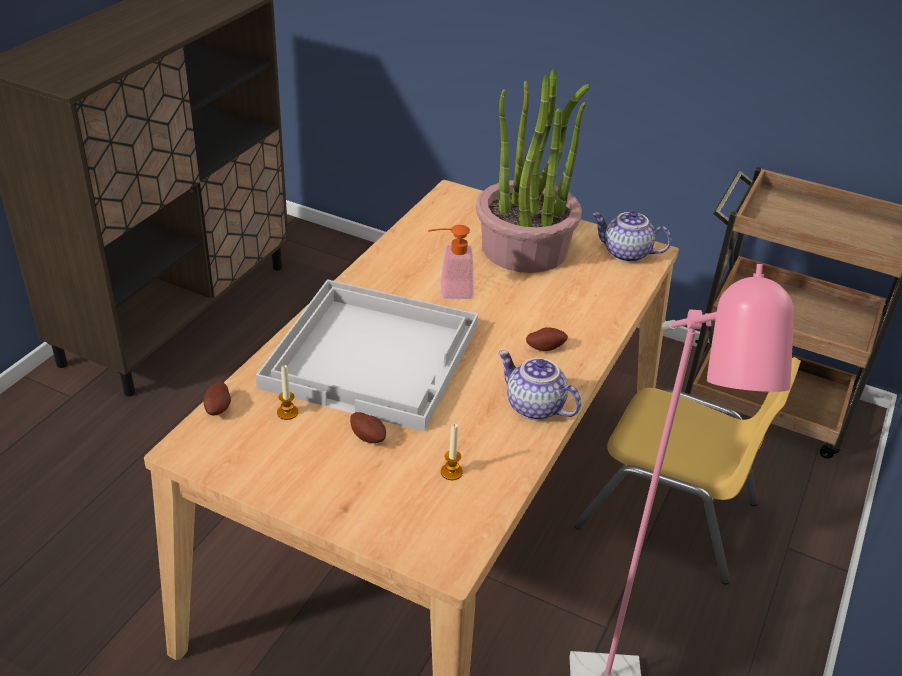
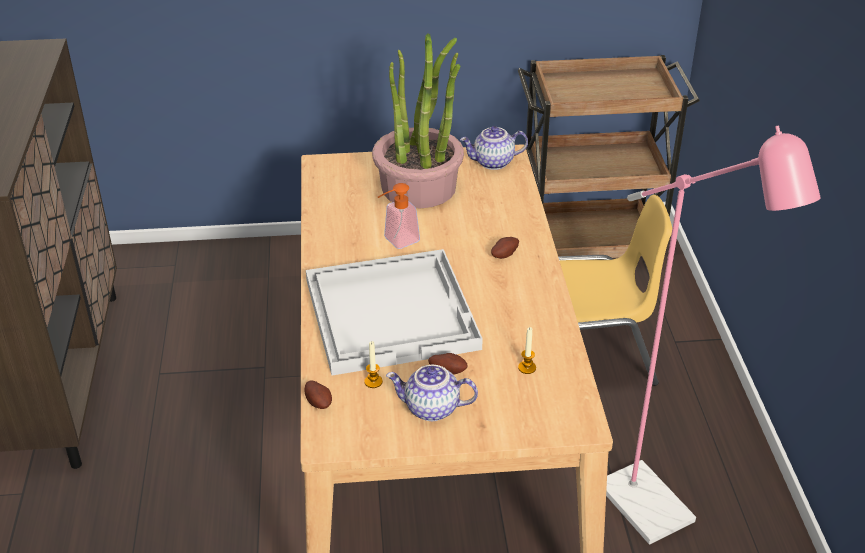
camera: 30 degrees left, 0 degrees up
(533, 407) = (536, 300): teapot -> teapot (431, 409)

